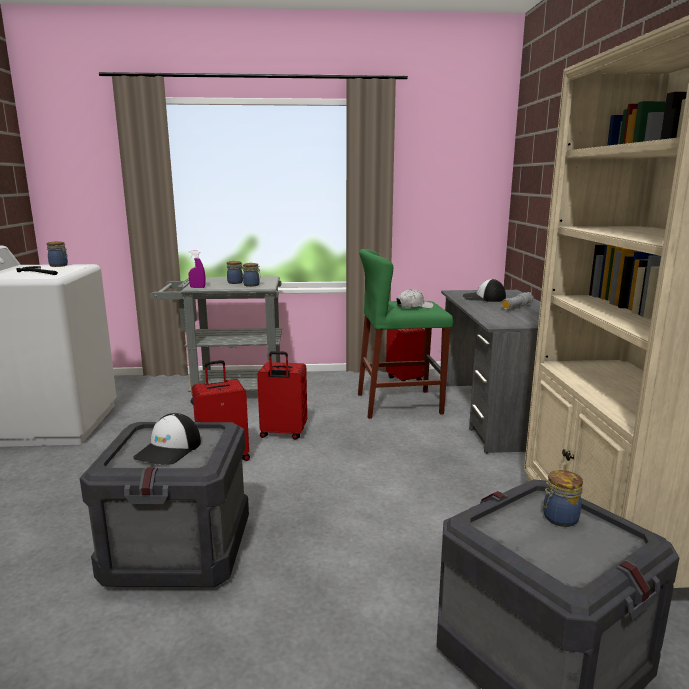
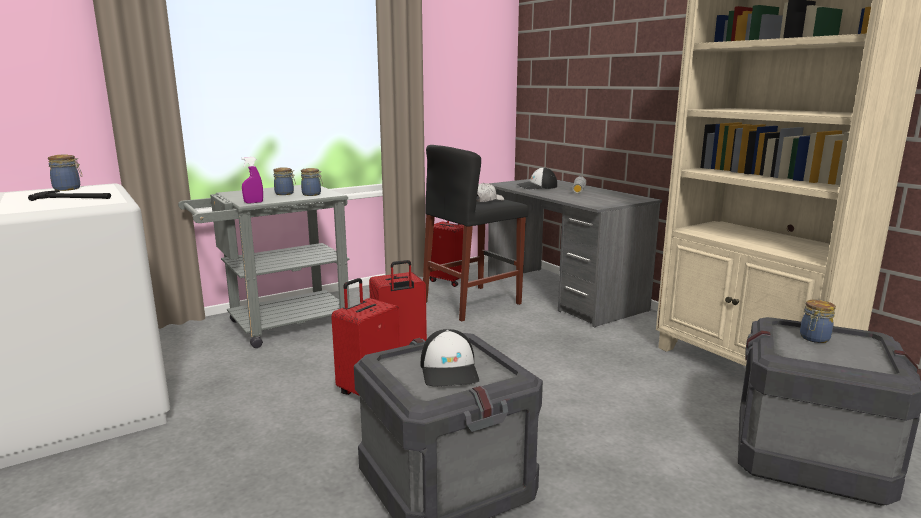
camera: 30 degrees left, 0 degrees up
(399, 404) = (472, 303): green stool -> black stool

